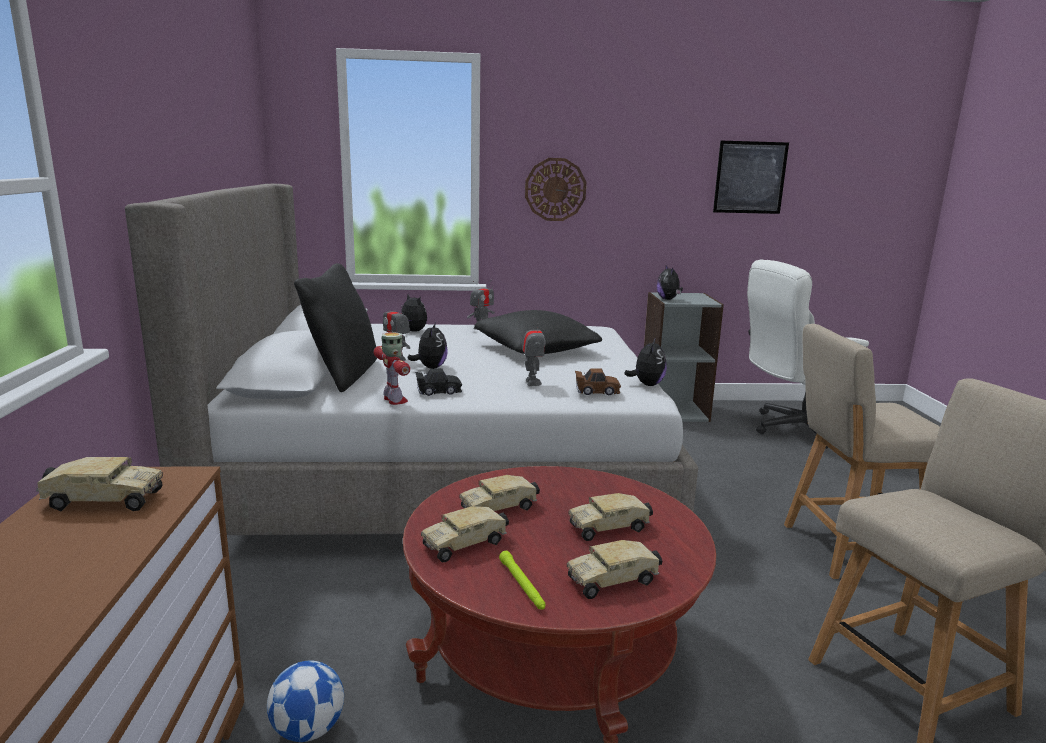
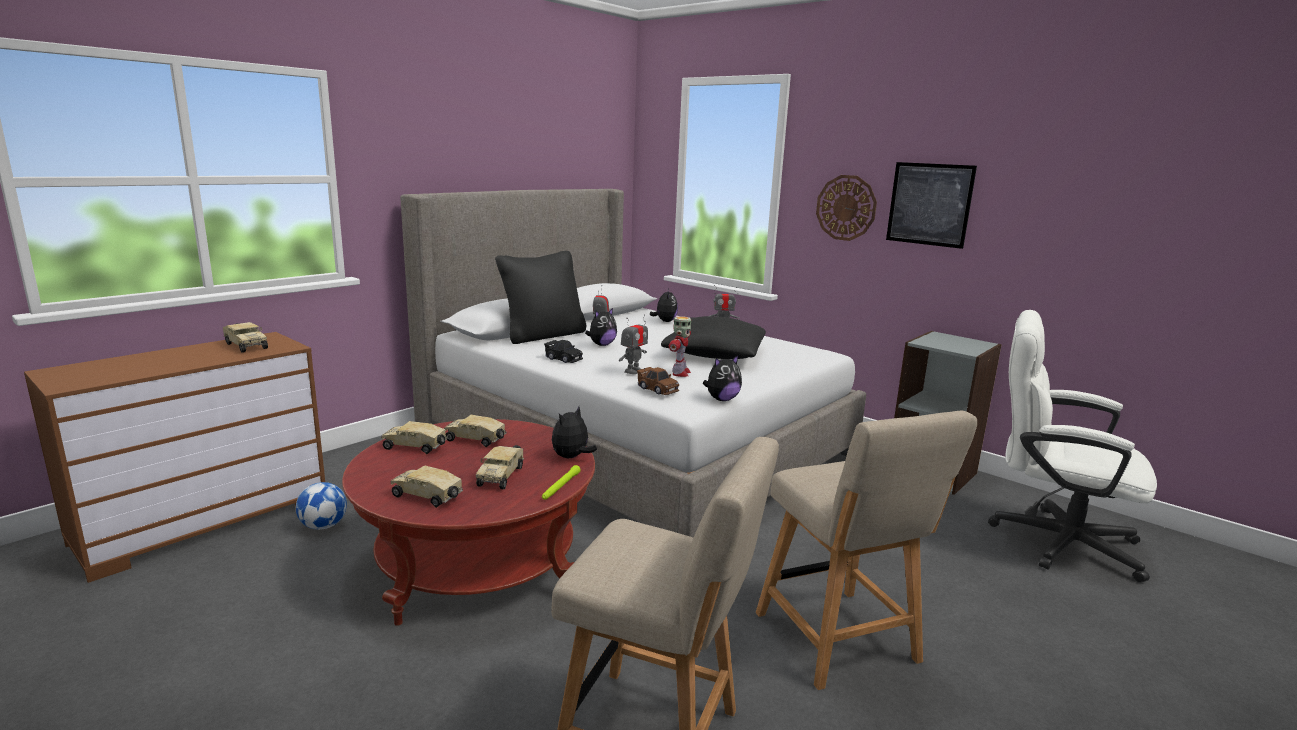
camera: 45 degrees right, 0 degrees up
(394, 400) = (525, 356): toy robot -> toy robot (680, 373)
(522, 585) = (387, 475): green flashlight -> green flashlight (560, 487)
(610, 528) = (501, 475): toy truck -> toy truck turned 105 degrees counterclockwise
(668, 299) = (927, 340): plush toy -> plush toy (571, 457)
(750, 177) = (1081, 207): picture -> picture (929, 204)
(846, 549) = (840, 642): beige chair -> beige chair turned 150 degrees counterclockwise

